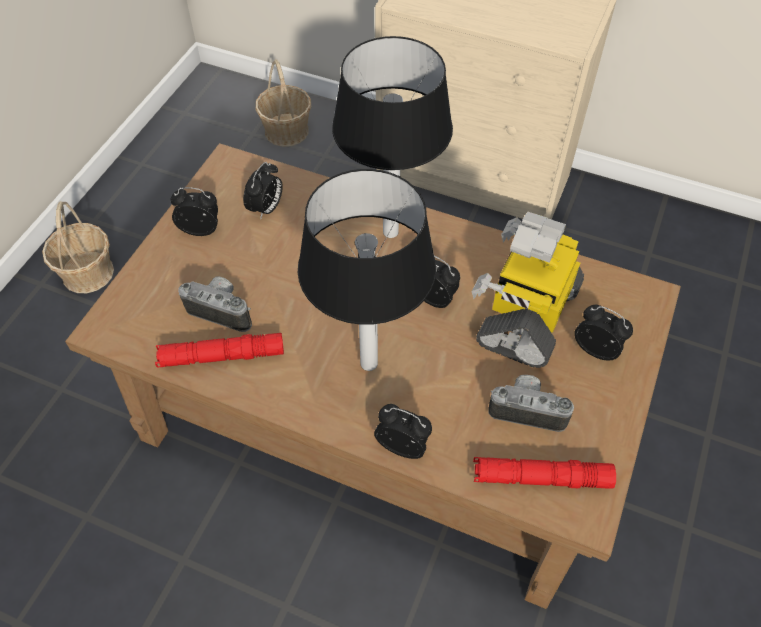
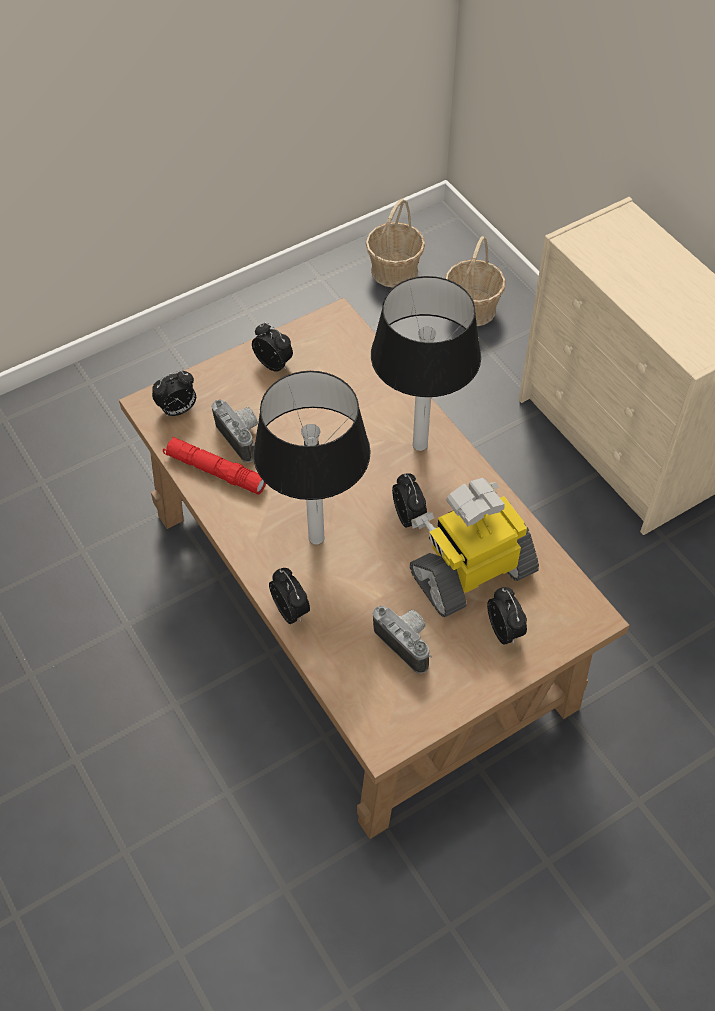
camera: 35 degrees right, 0 degrees up
(88, 272) = (211, 355): basket -> basket (395, 270)
(266, 209) = (336, 373): alarm clock -> alarm clock (178, 410)
(541, 478) = (372, 695): red flashlight -> none

